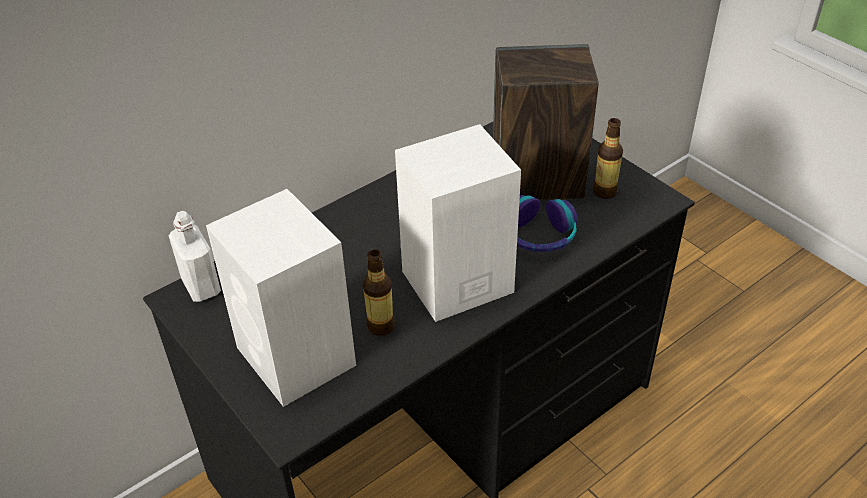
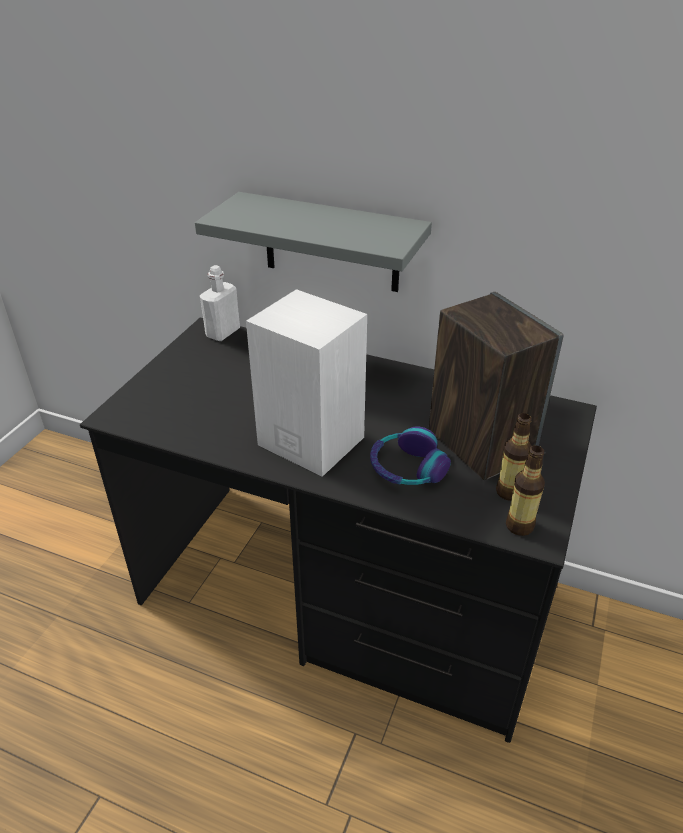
camera: 60 degrees right, 5 degrees down
(283, 104) = (331, 243): none -> grey shelf
(297, 358) = (180, 395): white speaker -> none
(380, 326) = (235, 420): bottle -> bottle (519, 526)

